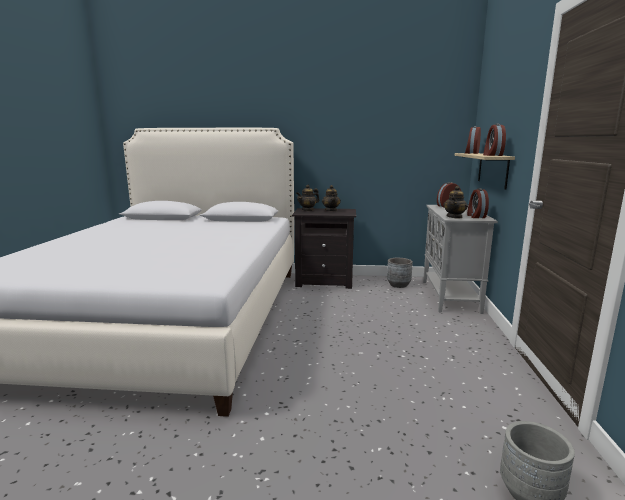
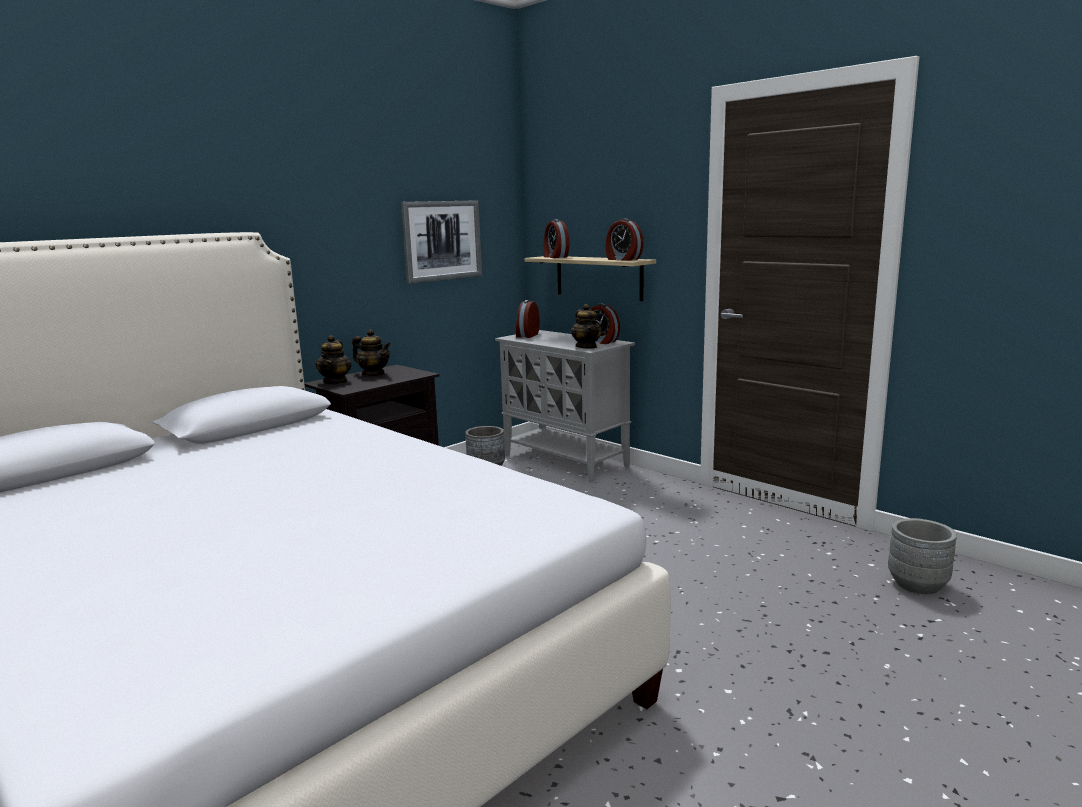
camera: 50 degrees left, 0 degrees up
(400, 138) = (442, 240): none -> picture

